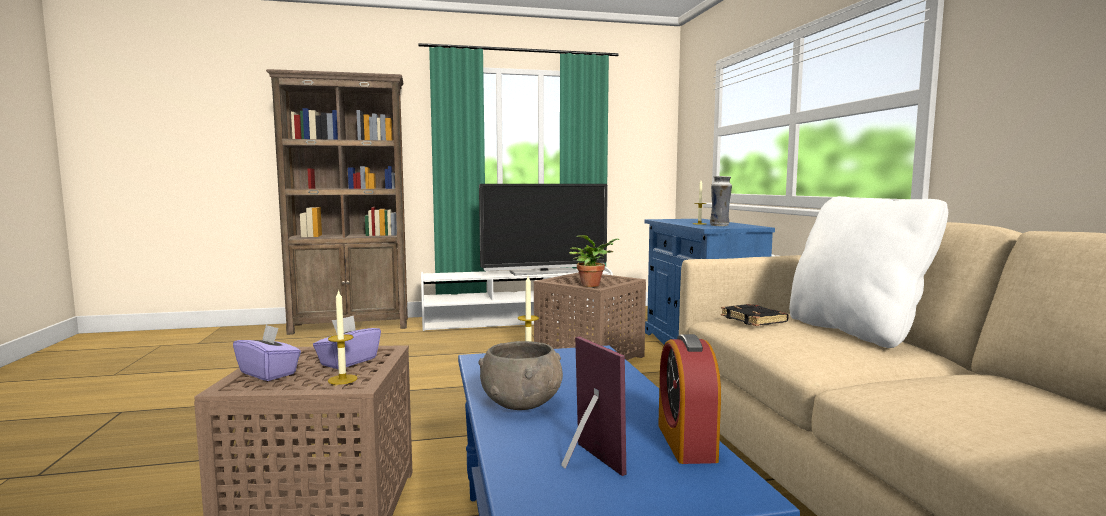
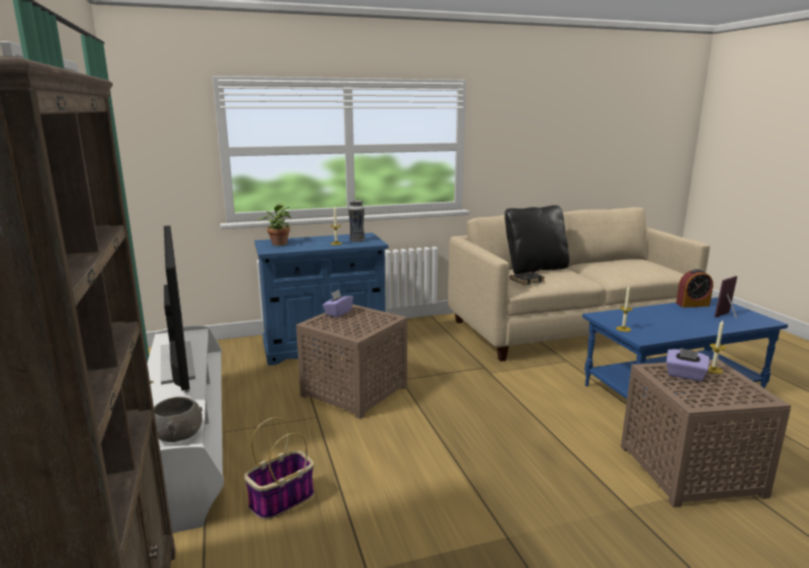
camera: 95 degrees left, 10 degrees up
(269, 373) = (734, 394): purple tissue box -> purple tissue box (338, 313)
(433, 343) = (281, 500): none -> basket
(522, 402) = (691, 326): grey bowl -> grey bowl (178, 435)
(592, 285) = (383, 319): potted plant -> potted plant (278, 243)
(855, 331) = (535, 269): white pillow -> black pillow

